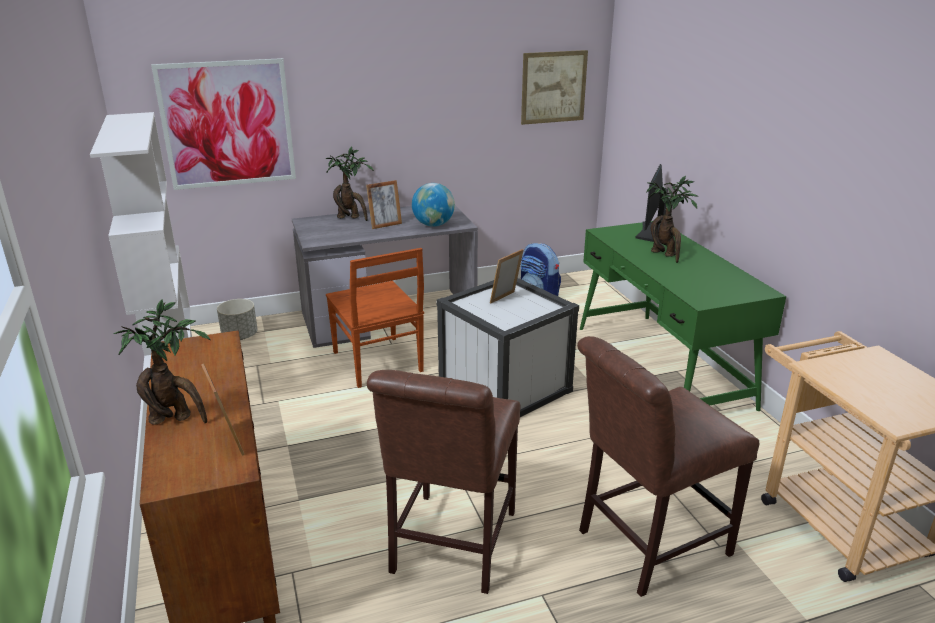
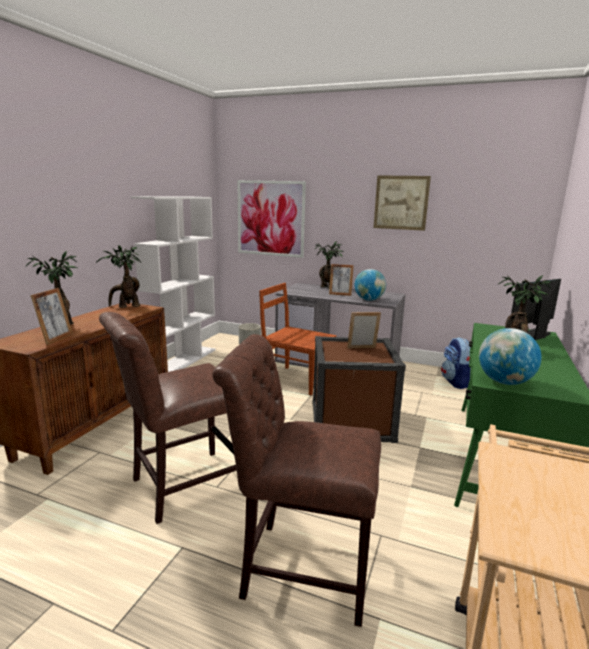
camera: 40 degrees right, 10 degrees down
(181, 350) = (126, 306): none -> potted plant
(378, 363) = (296, 380): brown chair -> brown chair turned 105 degrees clockwise
(505, 388) = (351, 421): white storage box -> brown storage box
(553, 87) = (503, 218): picture -> picture (401, 202)
(711, 297) = (504, 382): none -> globe

